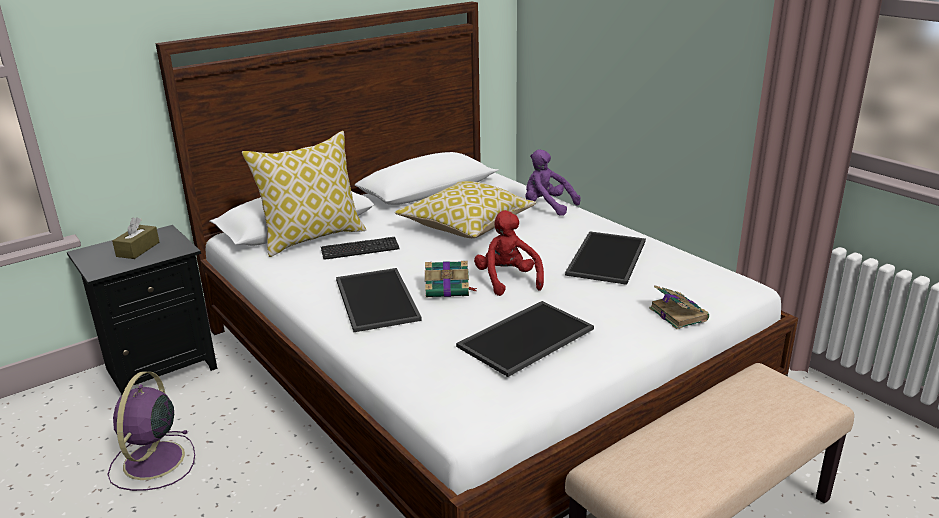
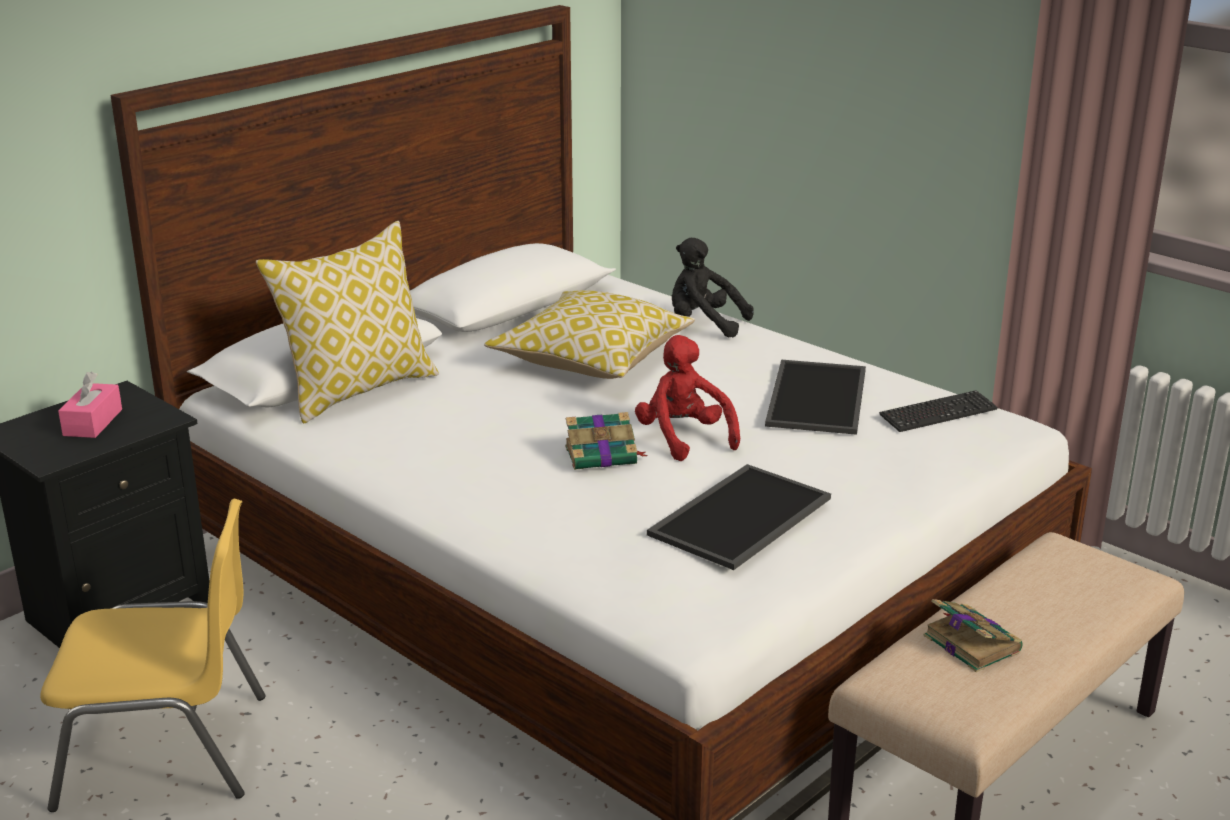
camera: 10 degrees left, 0 degrees up
(138, 249) = (93, 422): brown tissue box -> pink tissue box
(153, 462) = (167, 750): purple fan -> yellow chair
(360, 250) = (442, 405): keyboard -> keyboard (938, 414)
(374, 299) = (497, 477): tray -> none
(547, 207) = (704, 324): purple plush toy -> black plush toy
(677, 313) = (937, 471): book -> book (970, 642)

